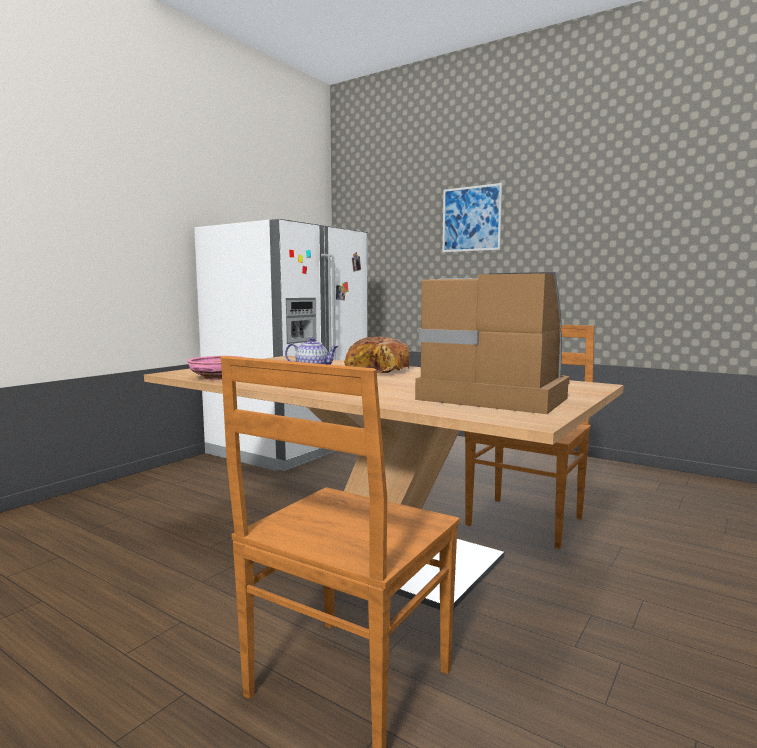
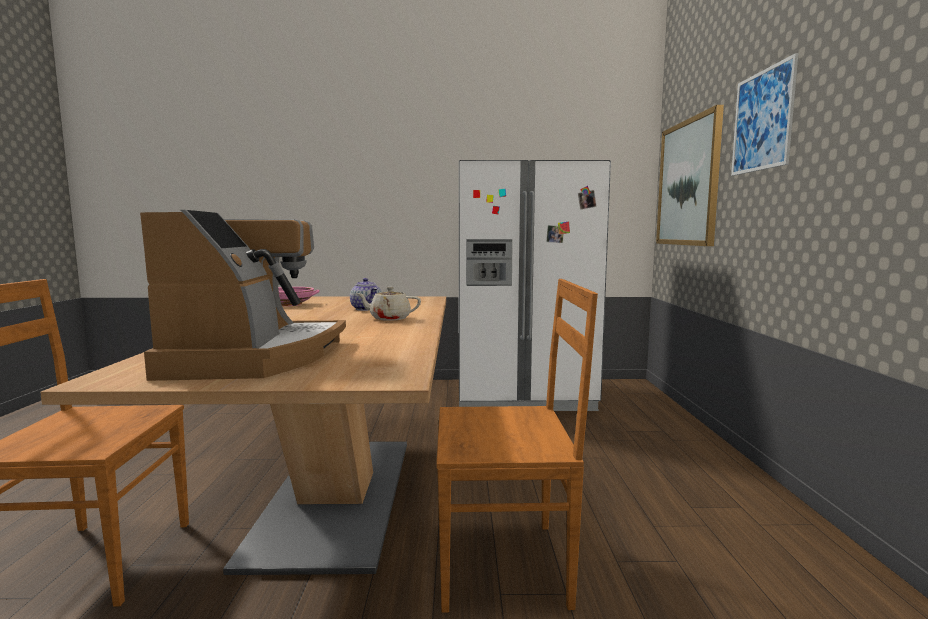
camera: 55 degrees right, 0 degrees up
(379, 370) = (389, 318): bread -> beige teapot
(384, 253) = (688, 183): none -> picture

